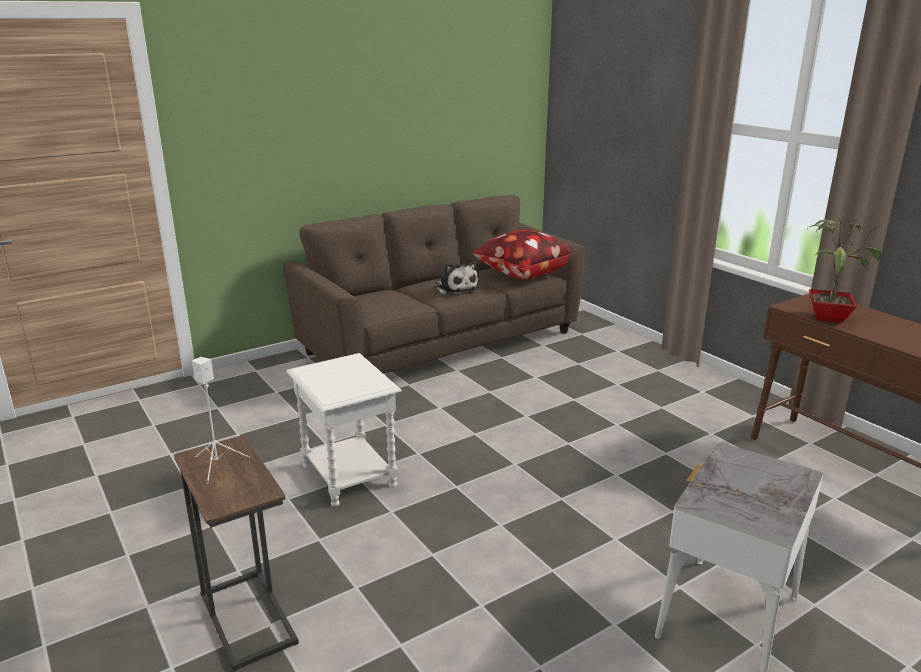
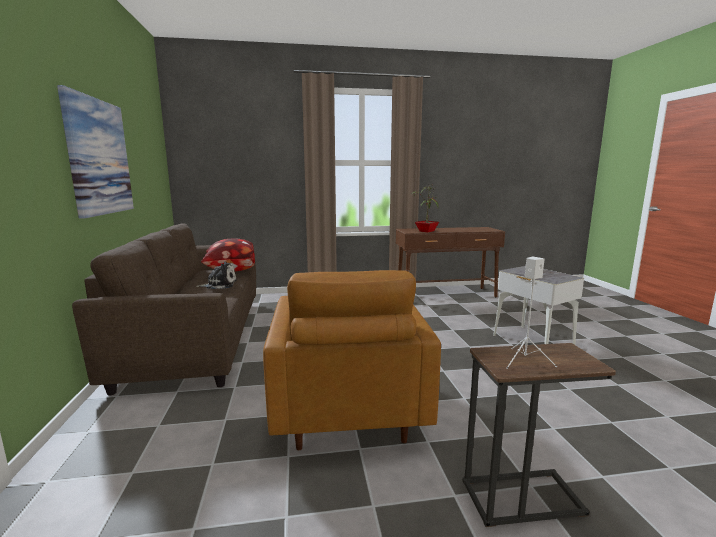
camera: 65 degrees left, 10 degrees down
(347, 475) = (347, 412): white side table -> brown armchair
(365, 120) = (99, 157): none -> picture

